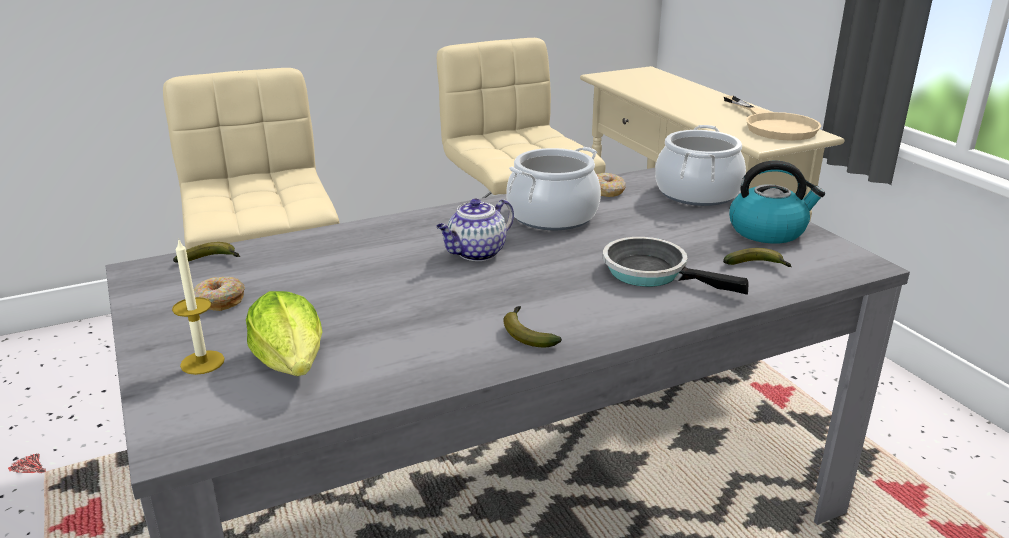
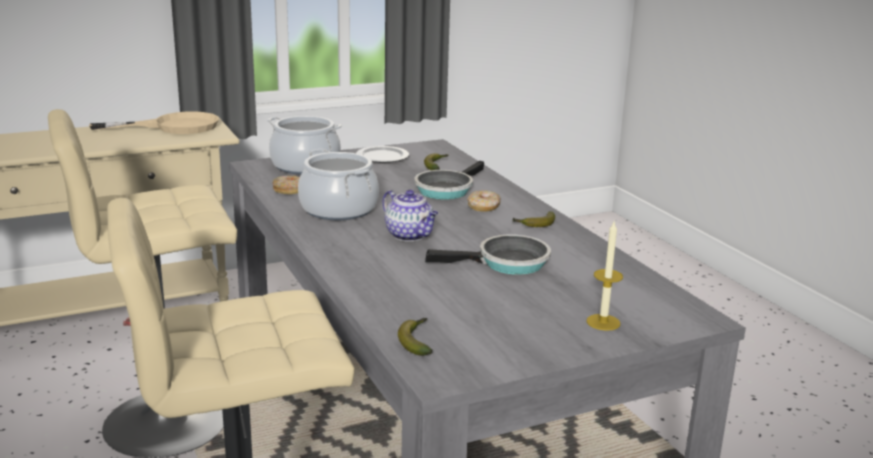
camera: 90 degrees left, 5 degrees down
(219, 301) = (503, 327): donut -> donut (483, 207)
(292, 363) = (593, 291): lettuce -> none
(388, 308) = (507, 263): none -> frying pan
(768, 231) = (381, 157): kettle -> plate

